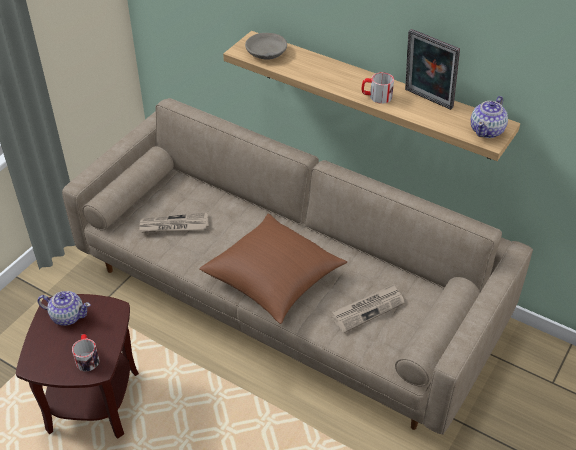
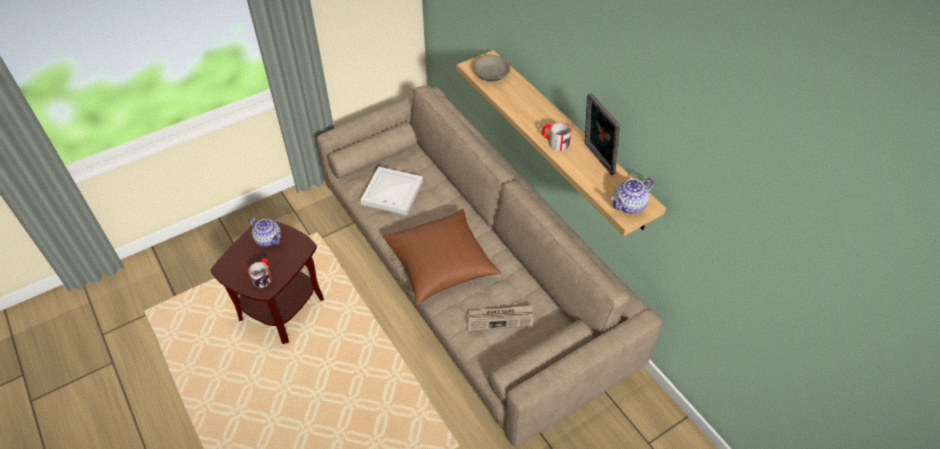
camera: 25 degrees right, 5 degrees up
(174, 225) = (391, 193): newspaper -> white tray

